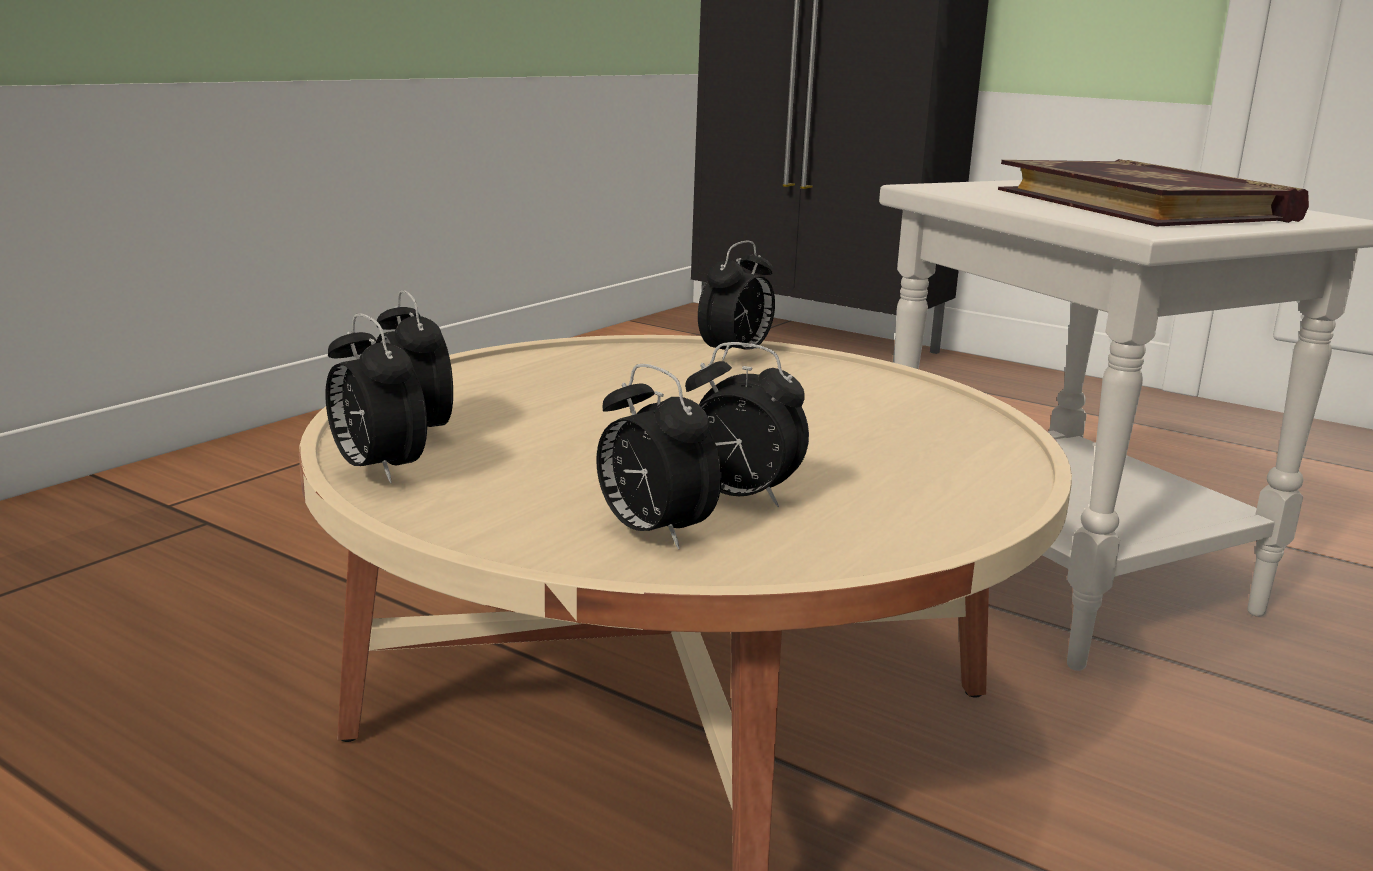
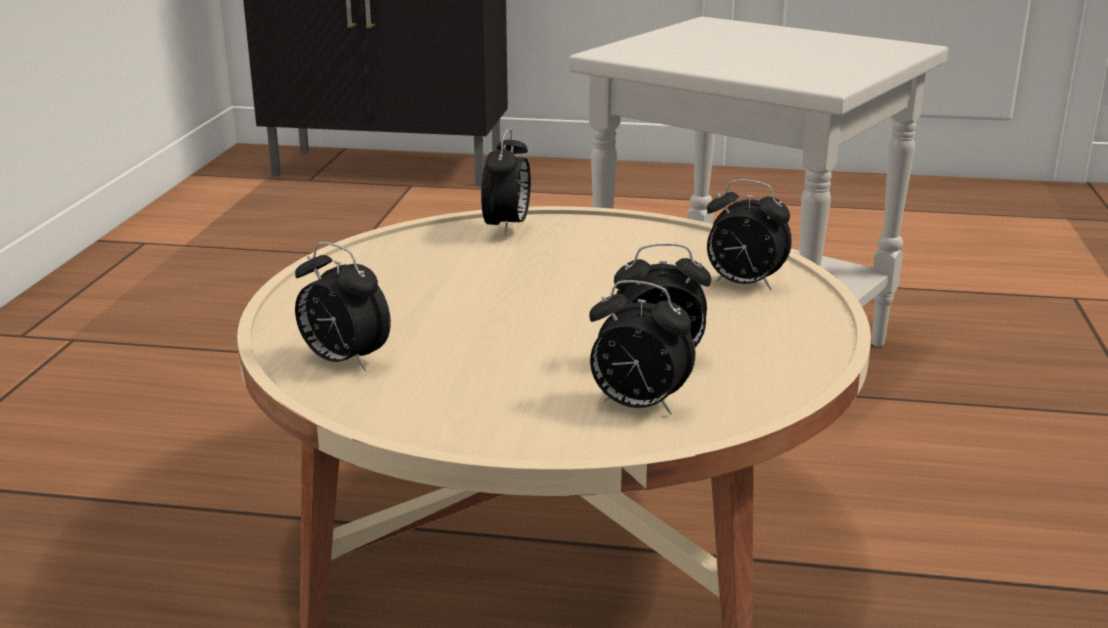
camera: 25 degrees left, 5 degrees up
(376, 470) = (376, 407): alarm clock -> alarm clock (743, 285)
(1144, 204) = (782, 51): book -> none

